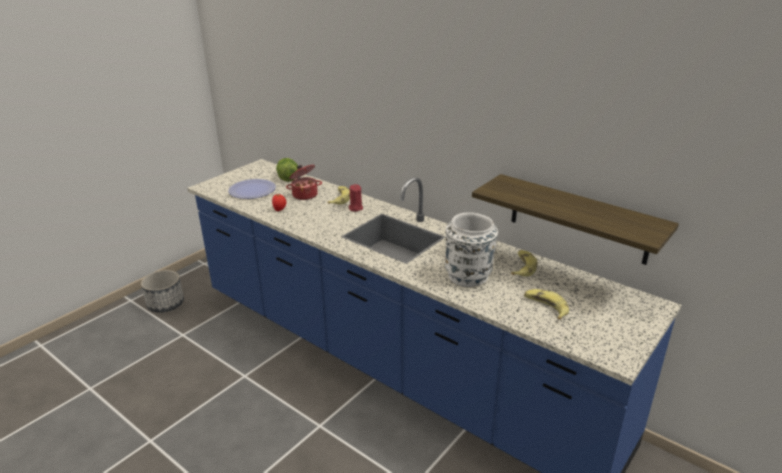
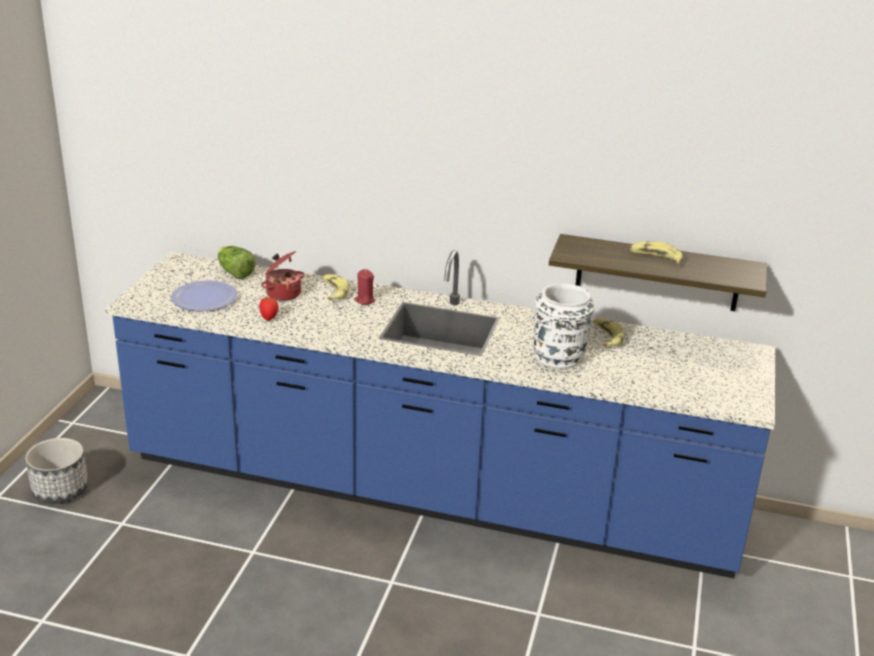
camera: 25 degrees left, 0 degrees up
(545, 307) = (657, 373): banana -> banana (655, 258)

